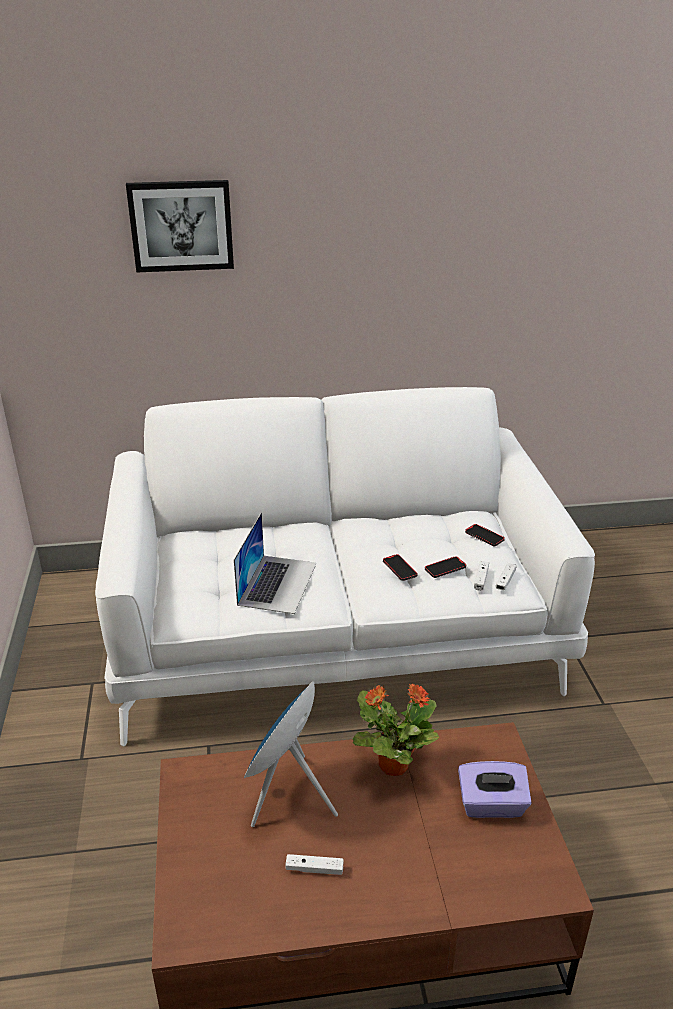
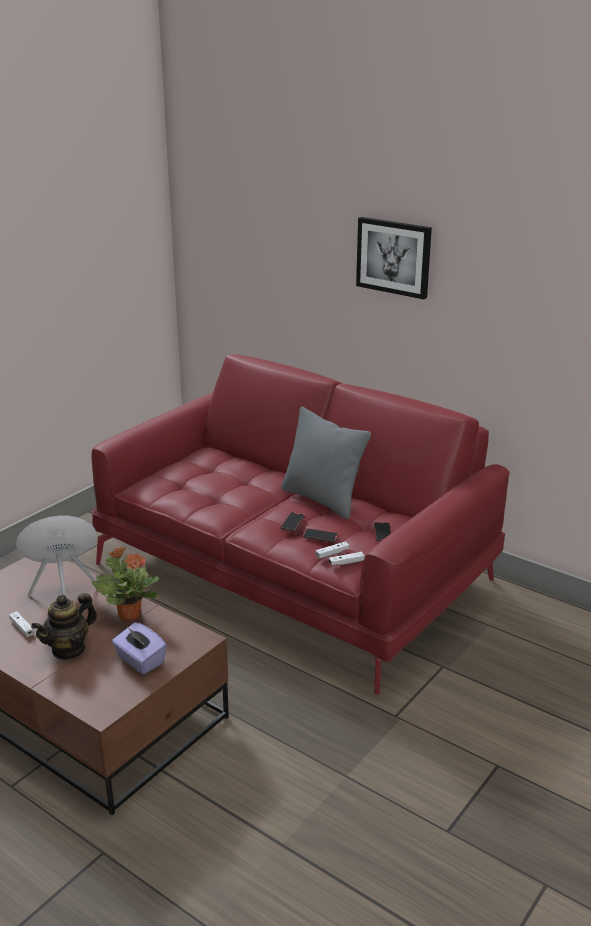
camera: 45 degrees right, 5 degrees down
(181, 225) = (283, 226): picture -> picture (394, 257)
(277, 583) = (212, 495): laptop -> none
(336, 628) = (295, 573): white sofa -> red sofa
(378, 532) = (322, 499): none -> grey pillow
(408, 851) = (69, 649): none -> teapot

